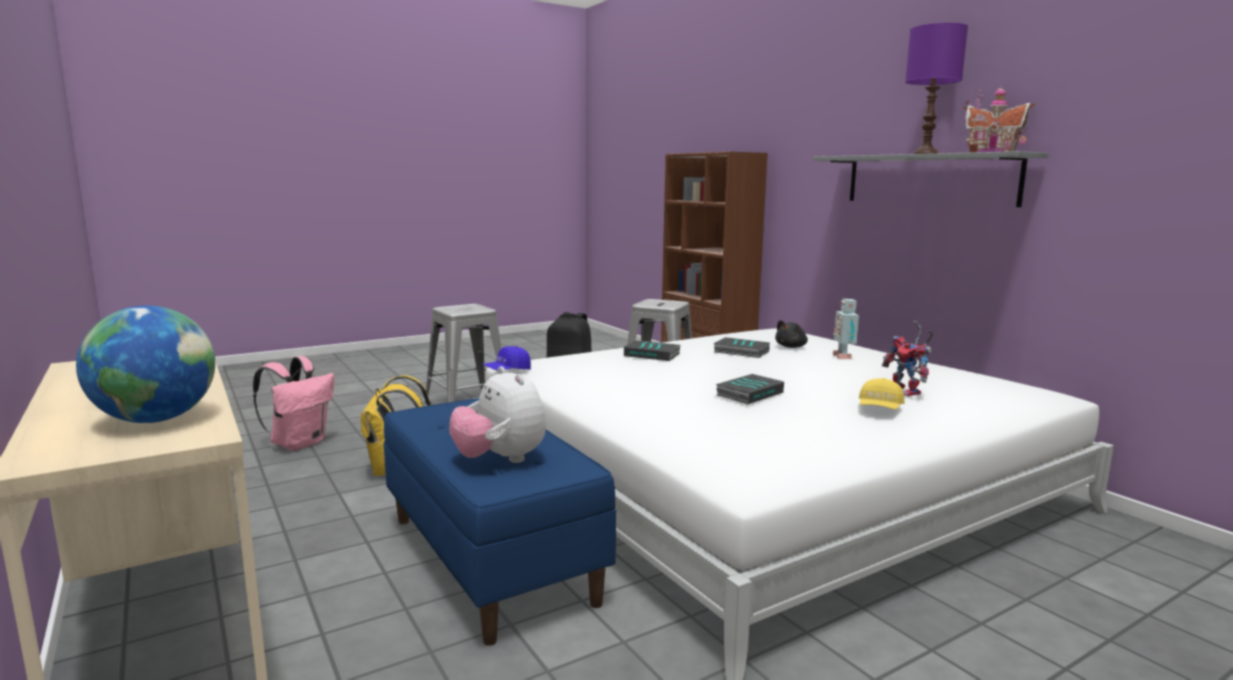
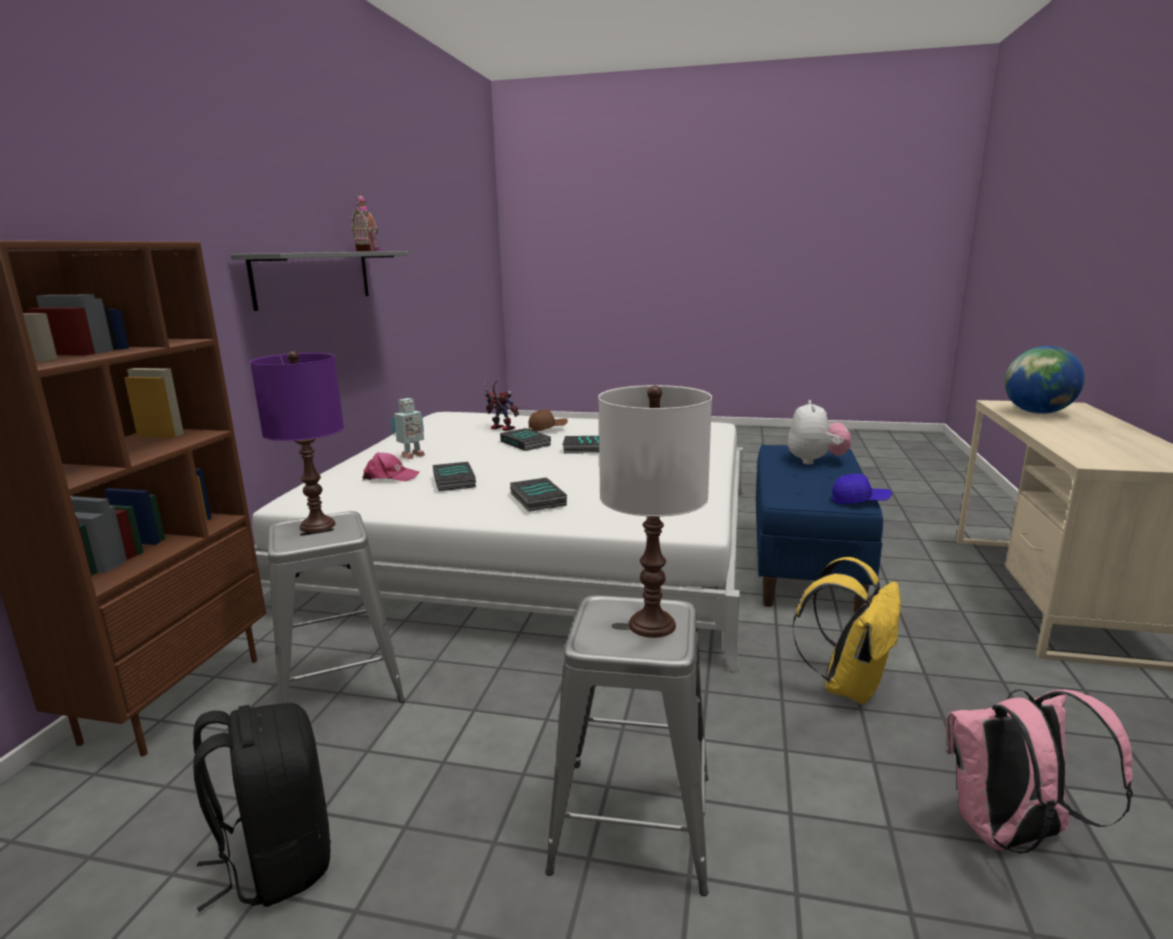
camera: 135 degrees left, 5 degrees up
(457, 309) = (651, 625): none -> white table lamp
(507, 371) = (720, 520): blue cap -> blue cap (859, 501)
(791, 347) = (390, 476): black plush toy -> pink cap
(818, 385) = (526, 443): none -> book
(879, 408) = (547, 429): yellow cap -> brown cap
(907, 392) = (500, 429): toy robot -> toy robot turned 75 degrees counterclockwise
(925, 154) = (346, 251): purple table lamp -> purple table lamp (318, 525)

